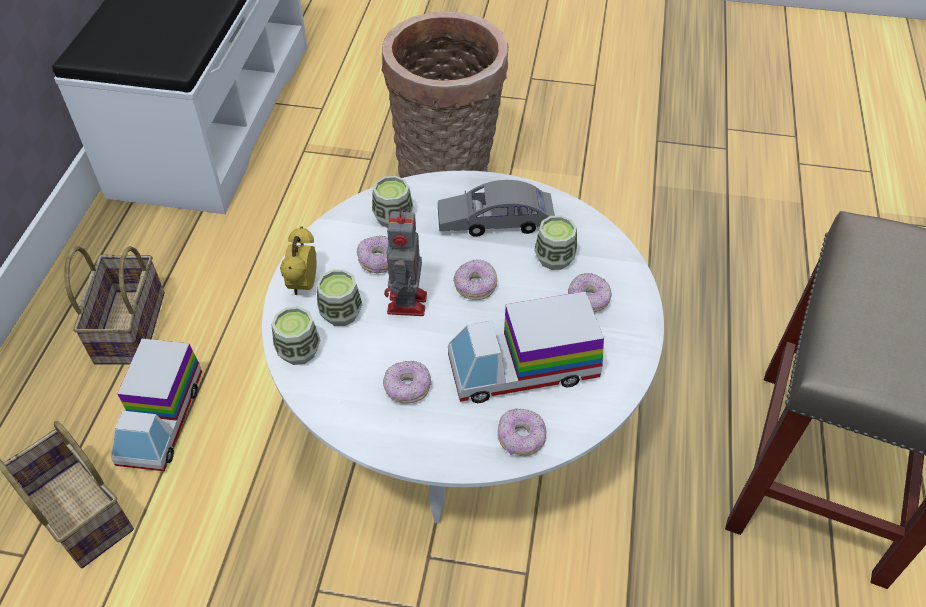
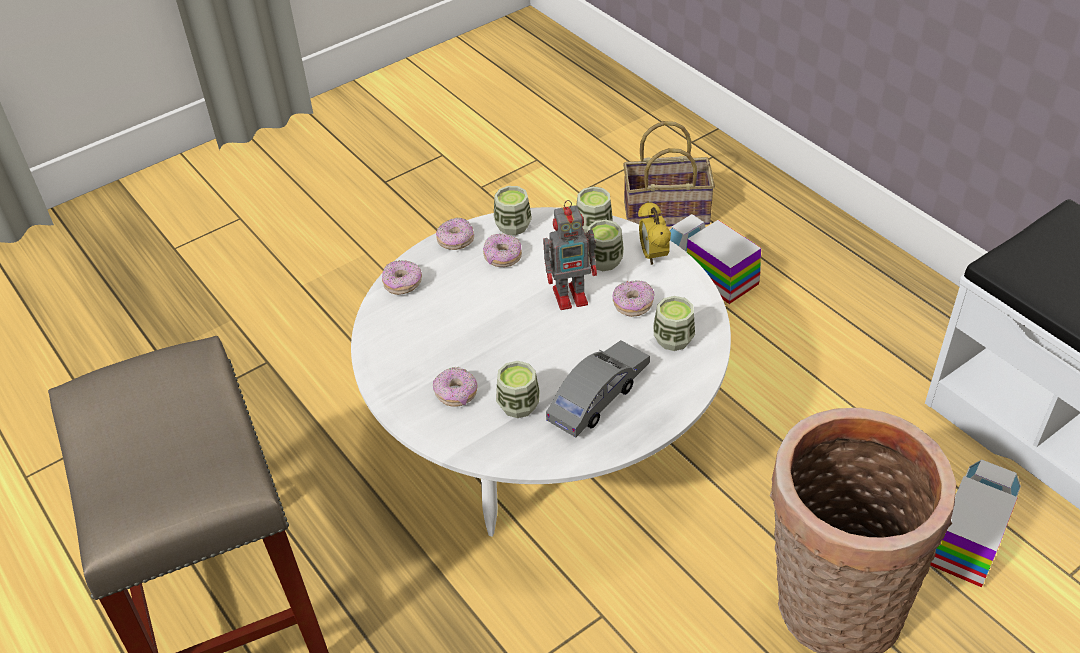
camera: 135 degrees right, 5 degrees down
(129, 325) = (824, 290): basket -> none
(303, 285) = (653, 256): alarm clock -> alarm clock turned 150 degrees counterclockwise
(354, 415) = (513, 226): none -> cup
(407, 305) = (572, 295): toy robot -> toy robot turned 120 degrees clockwise
(475, 286) = (546, 340): donut -> donut (456, 241)
(522, 369) = (447, 318): toy truck -> toy truck (972, 532)

